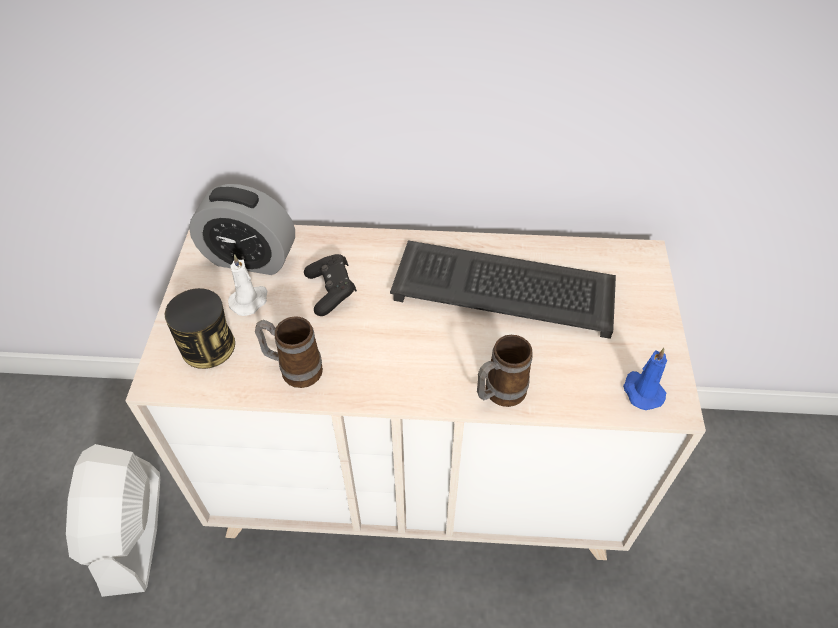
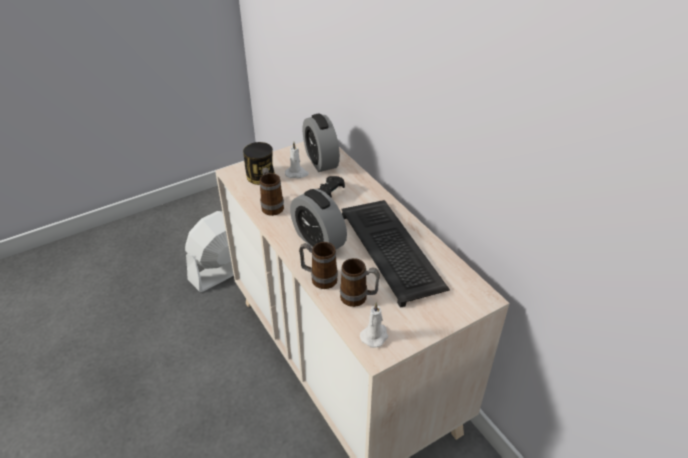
camera: 55 degrees right, 10 degrees down
(421, 354) = (318, 241): none -> alarm clock
(566, 371) = (359, 298): none -> mug
(642, 391) = (375, 336): blue candle -> white candle

